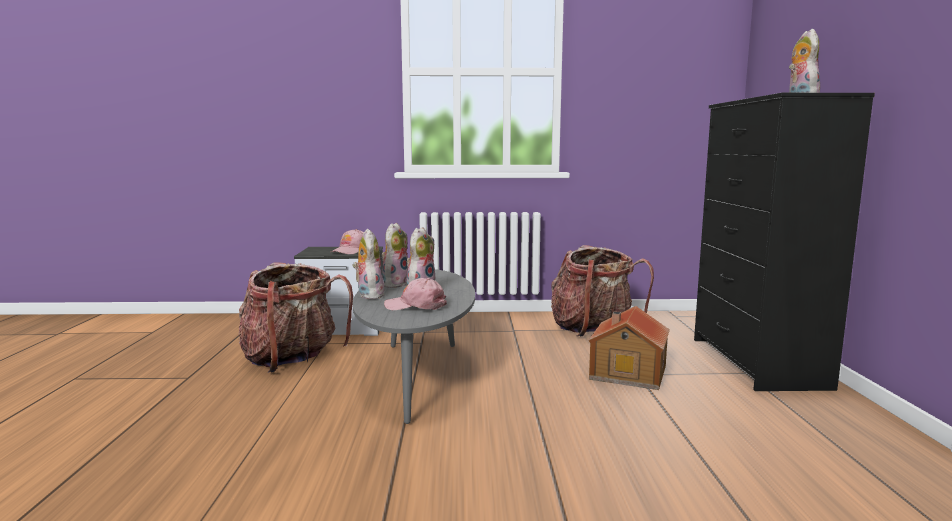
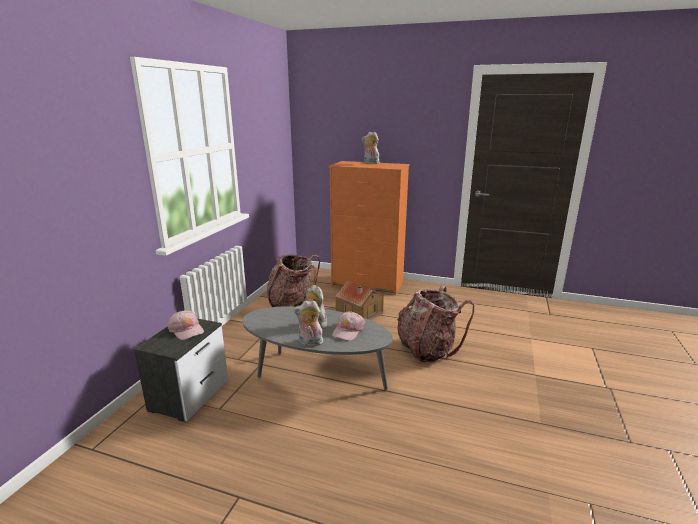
camera: 70 degrees left, 10 degrees up
(292, 360) = (246, 429): backpack -> backpack (427, 349)
(395, 284) = (285, 330): plush toy -> none
(756, 363) = (368, 284): black dresser -> orange dresser

